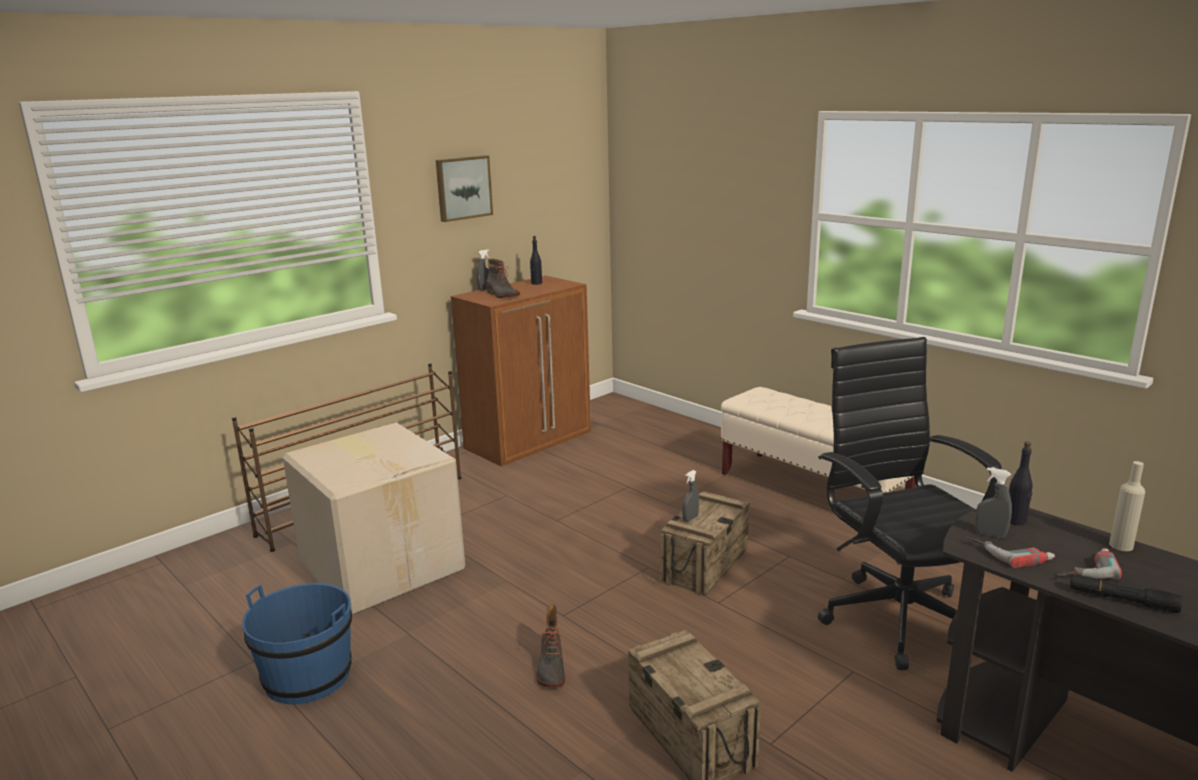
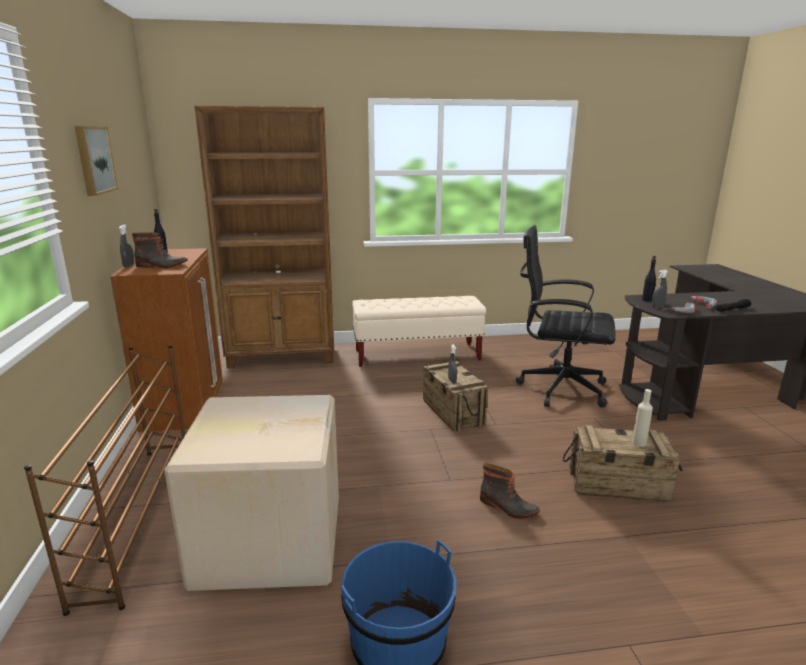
camera: 55 degrees left, 0 degrees up
(678, 432) = (283, 356): none -> brown bookcase
(1121, 545) = (684, 295): beige bottle -> beige bottle (639, 443)

